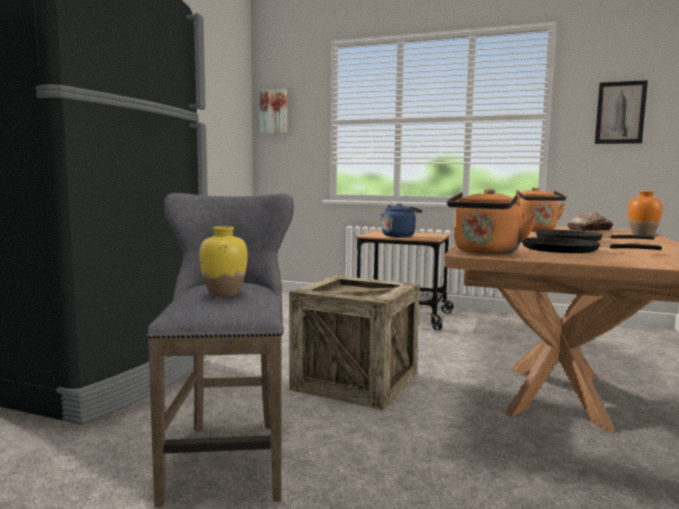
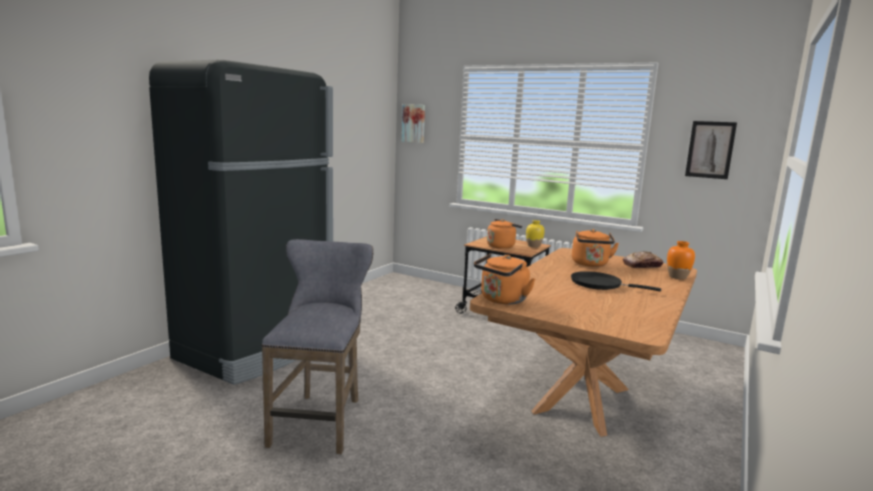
camera: 10 degrees right, 5 degrees up
(224, 293) = (315, 317): yellow vase -> yellow vase (534, 246)
(355, 381) = (432, 371): crate -> none
(399, 236) = (502, 246): blue kettle -> orange kettle
(566, 250) = (570, 301): black frying pan -> none

